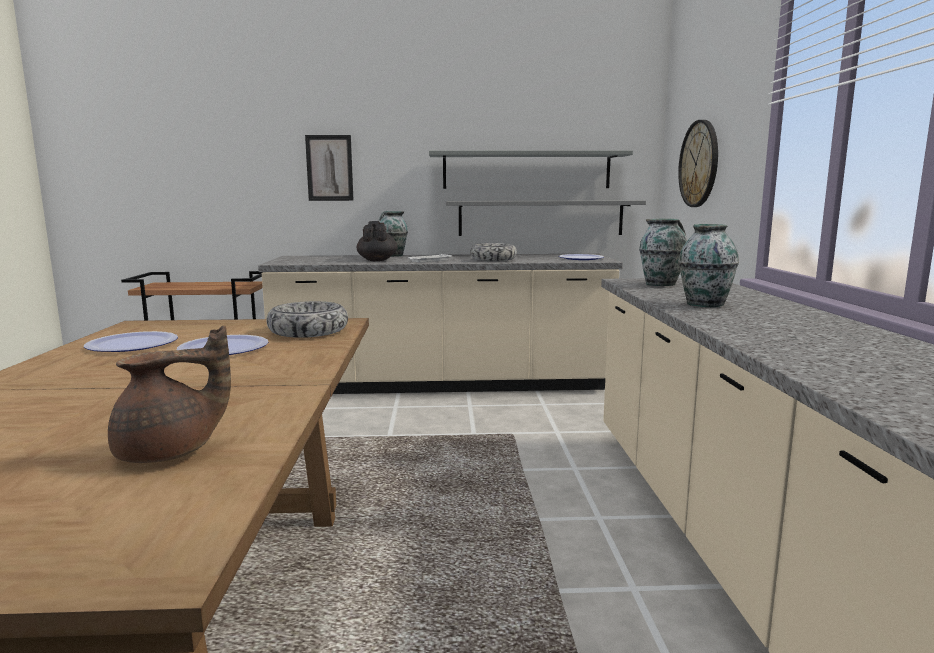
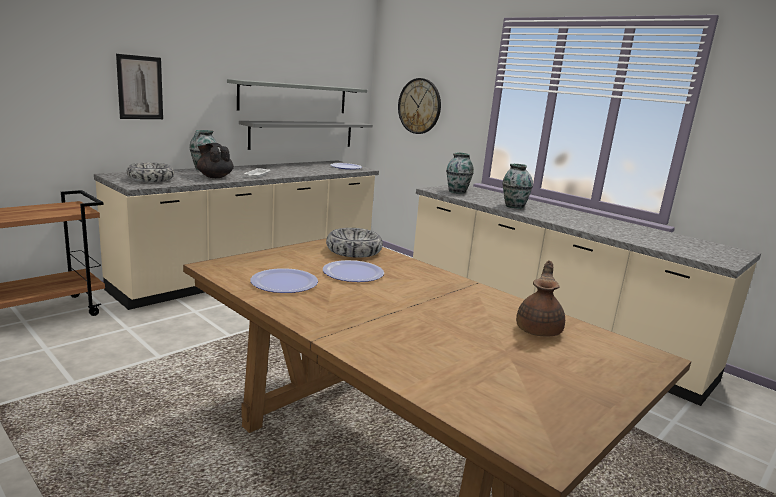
camera: 45 degrees left, 5 degrees up
(493, 259) = (296, 171): bowl -> bowl (150, 179)

